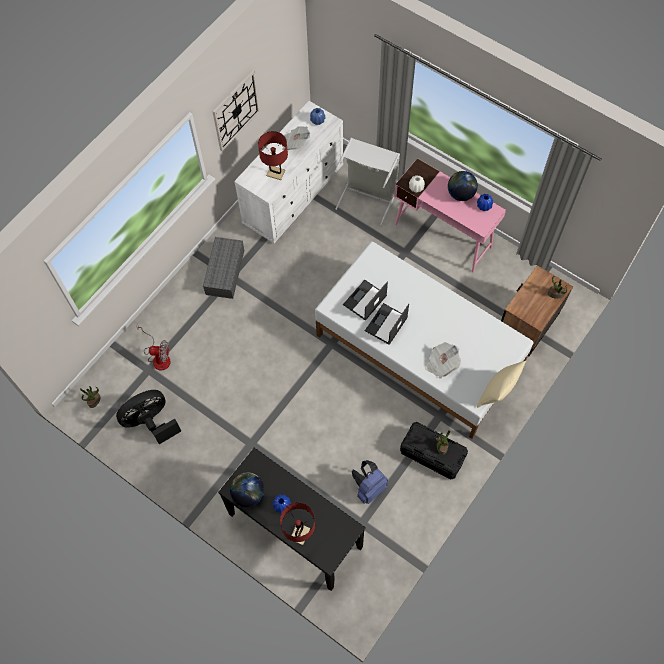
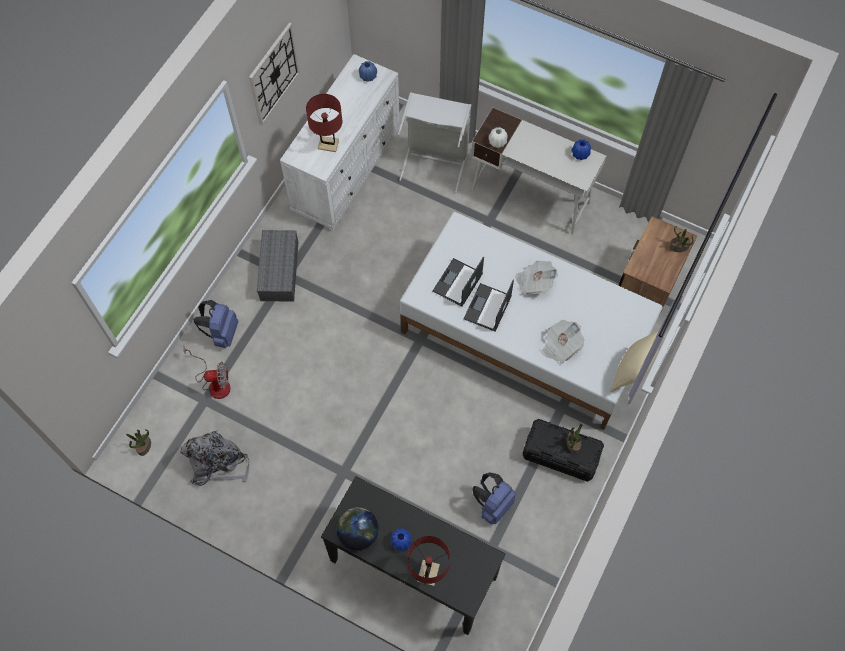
camera: 10 degrees left, 0 degrees up
(150, 421) = (217, 462): black fan -> grey backpack
(170, 317) = (222, 333): none -> blue backpack
(294, 143) = (345, 106): newspaper -> newspaper (534, 282)
(443, 236) = (531, 196): pink desk -> white desk
(460, 194) = (551, 143): globe -> none

